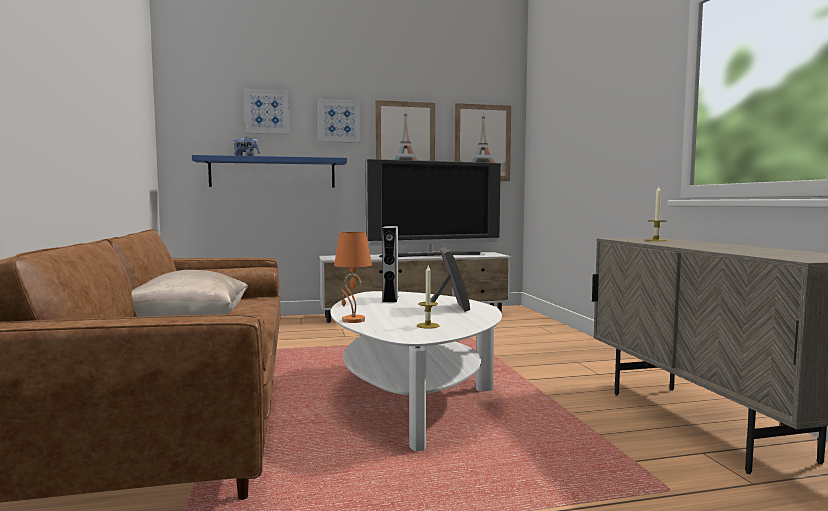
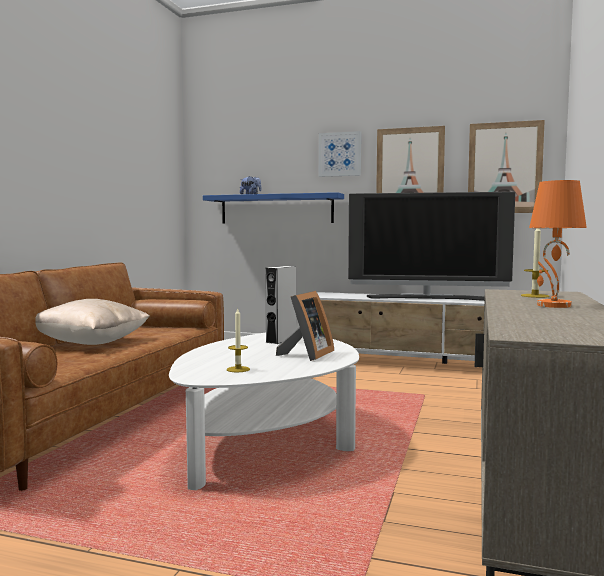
camera: 30 degrees right, 0 degrees up
(267, 112) = (272, 150): picture -> none
(352, 320) = (193, 356): orange table lamp -> orange table lamp (552, 305)

